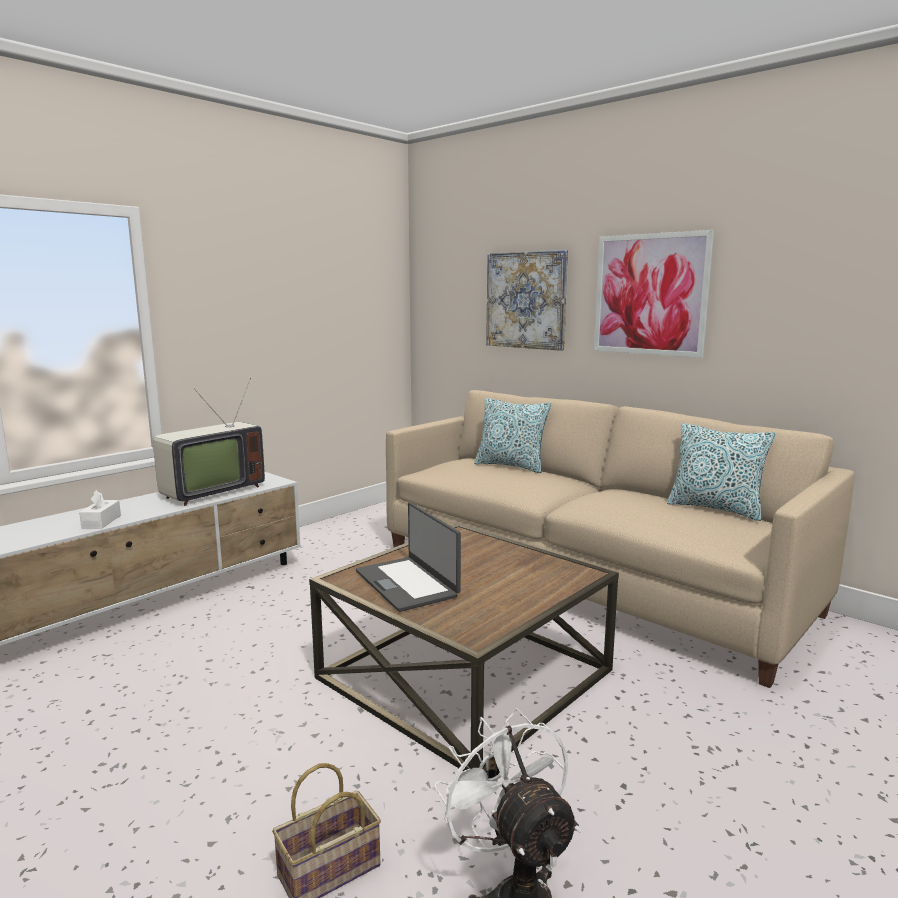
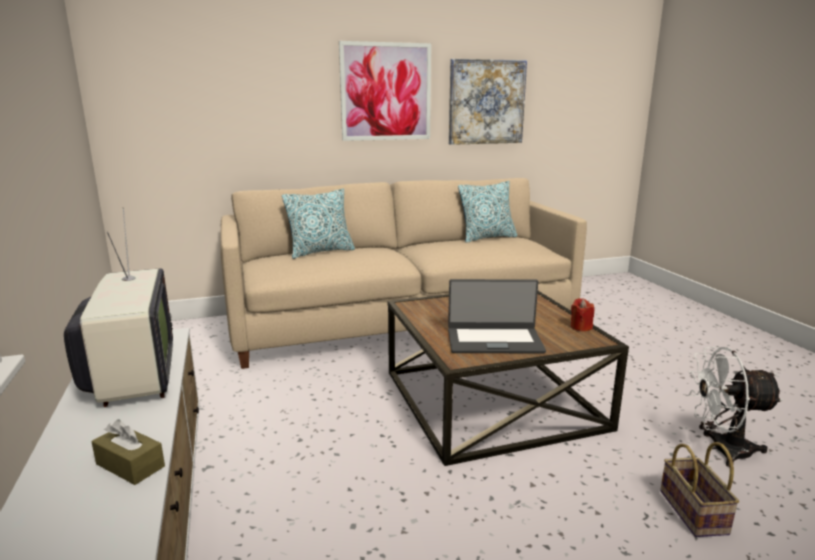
camera: 60 degrees left, 5 degrees up
(101, 521) = (130, 465): white tissue box -> brown tissue box
(505, 621) = (581, 327): none -> red candle
(526, 300) = (263, 98): picture -> picture (486, 102)

